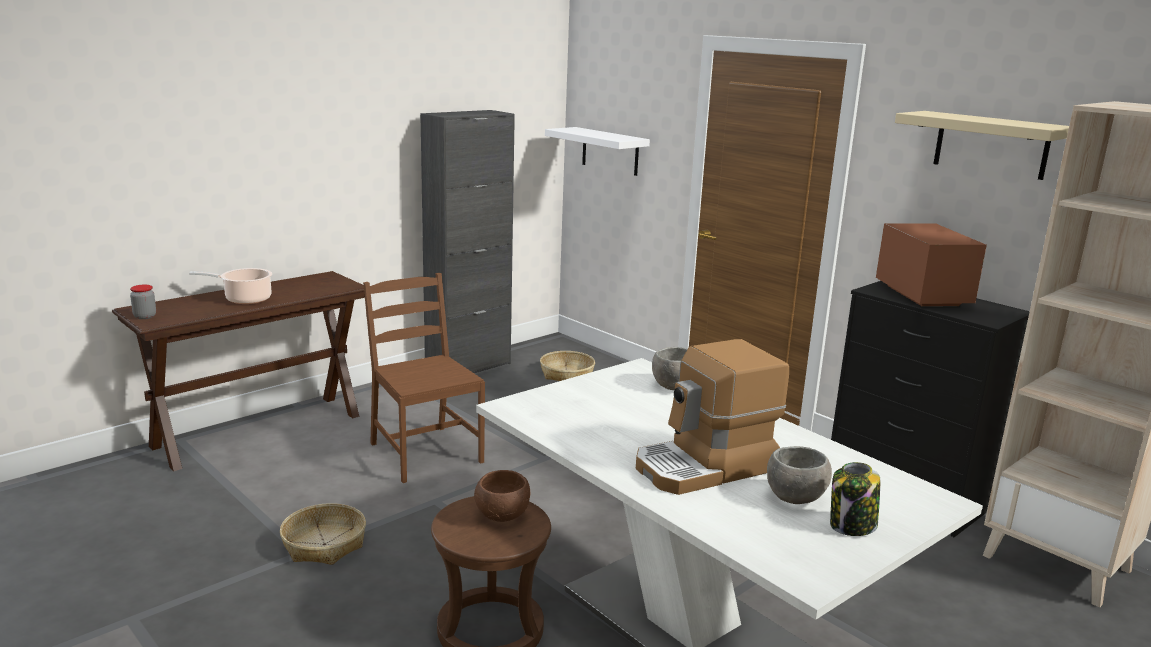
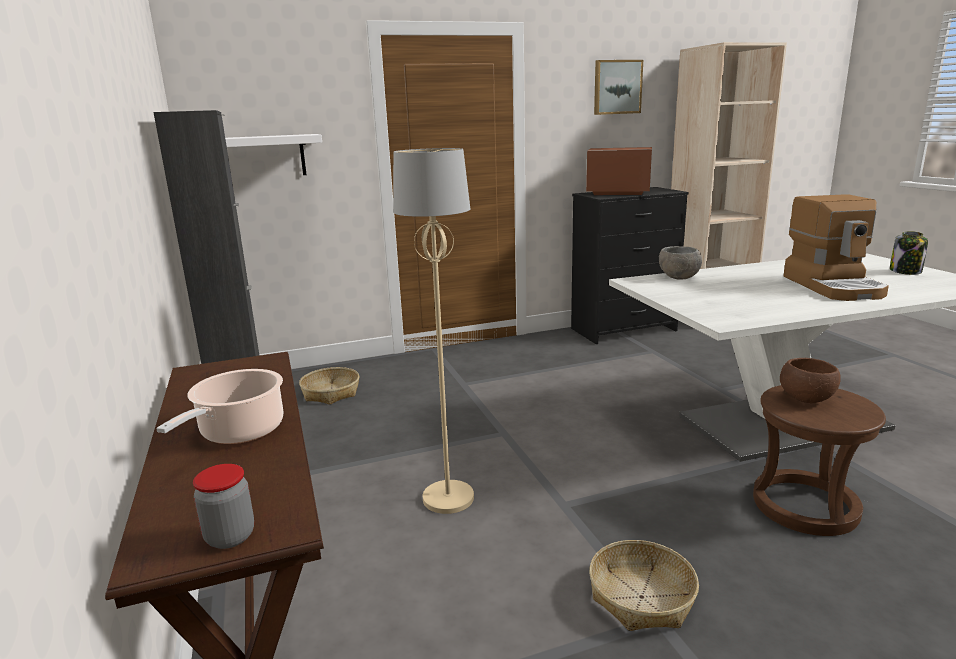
camera: 65 degrees left, 0 degrees up
(424, 453) = (447, 498): brown chair -> beige floor lamp
(794, 498) = (873, 276): grey bowl -> none
(991, 145) = (617, 87): beige shelf -> picture

